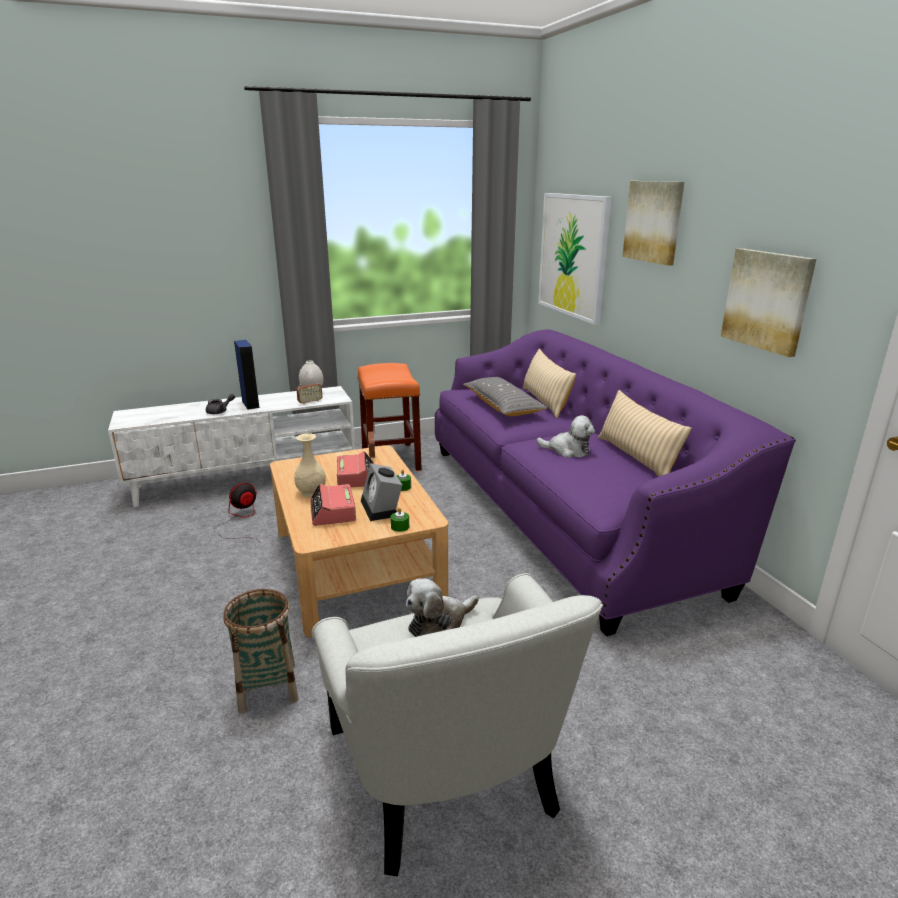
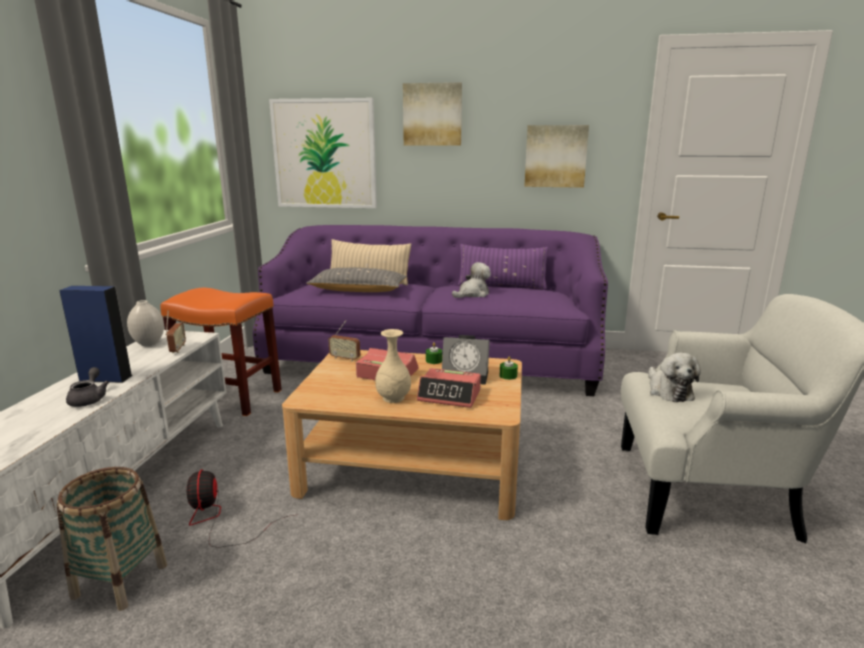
camera: 60 degrees left, 5 degrees down
(268, 687) = (577, 560): basket -> basket (120, 580)
(636, 457) = (501, 286): beige pillow -> purple pillow

